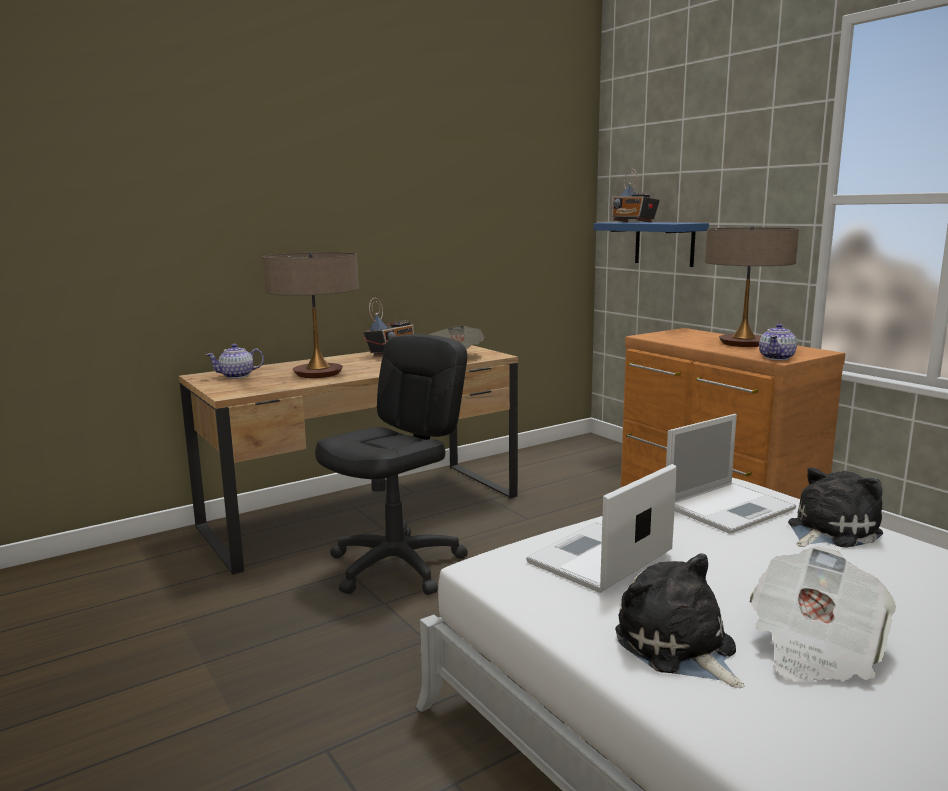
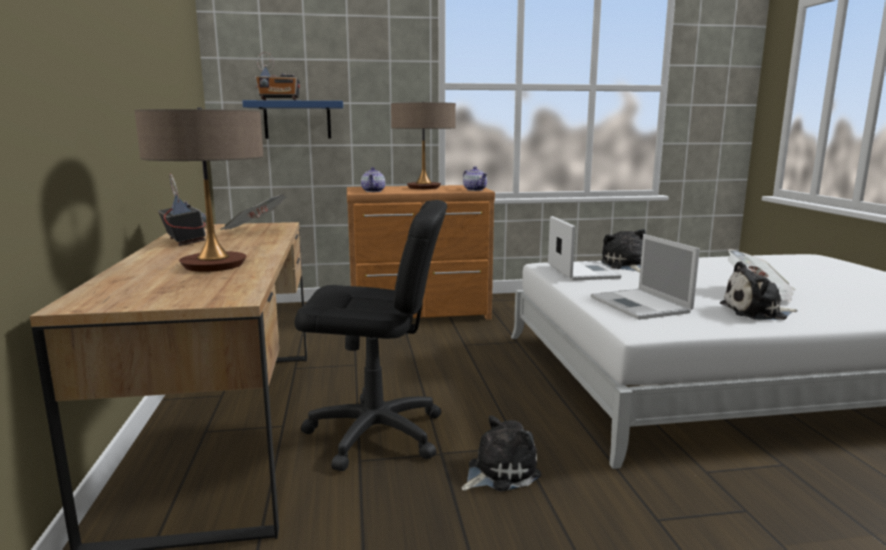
camera: 65 degrees left, 0 degrees up
(237, 376) = (131, 291): teapot -> teapot (373, 191)
(367, 639) = (499, 472): none -> plush toy
(397, 566) = (375, 434): black office chair -> black office chair turned 120 degrees clockwise

